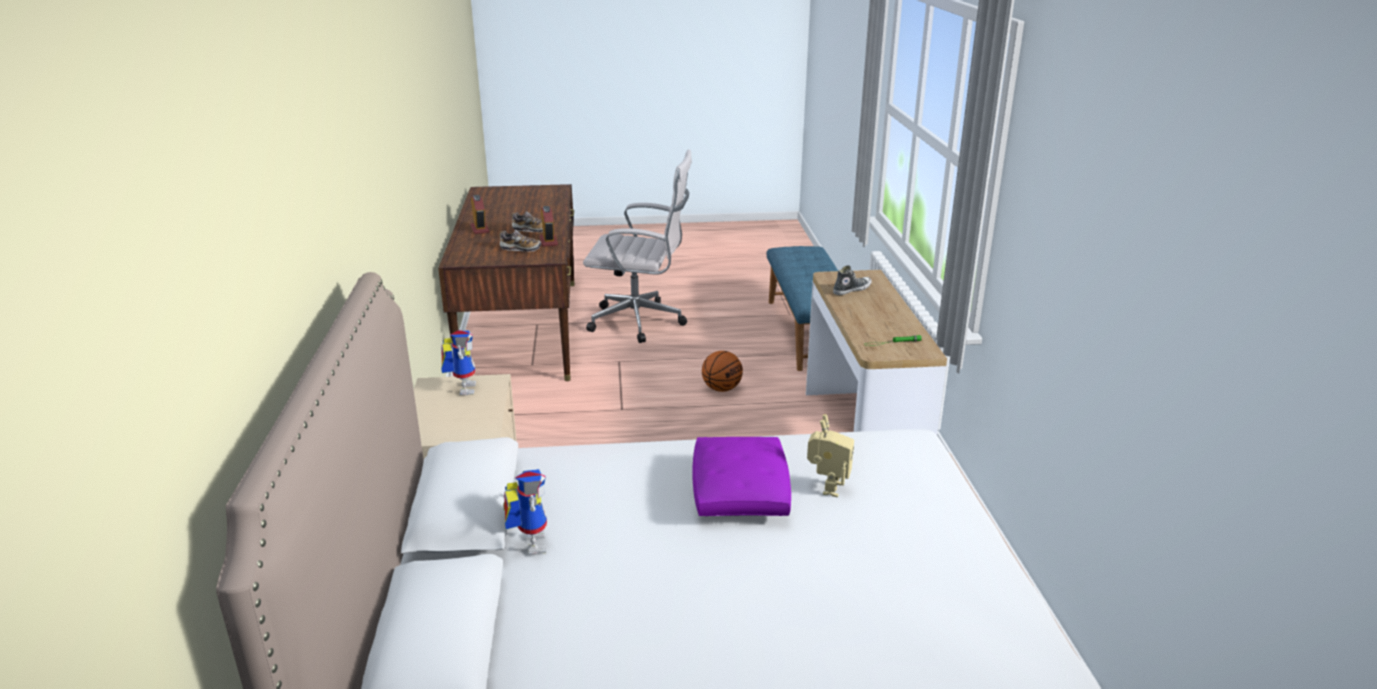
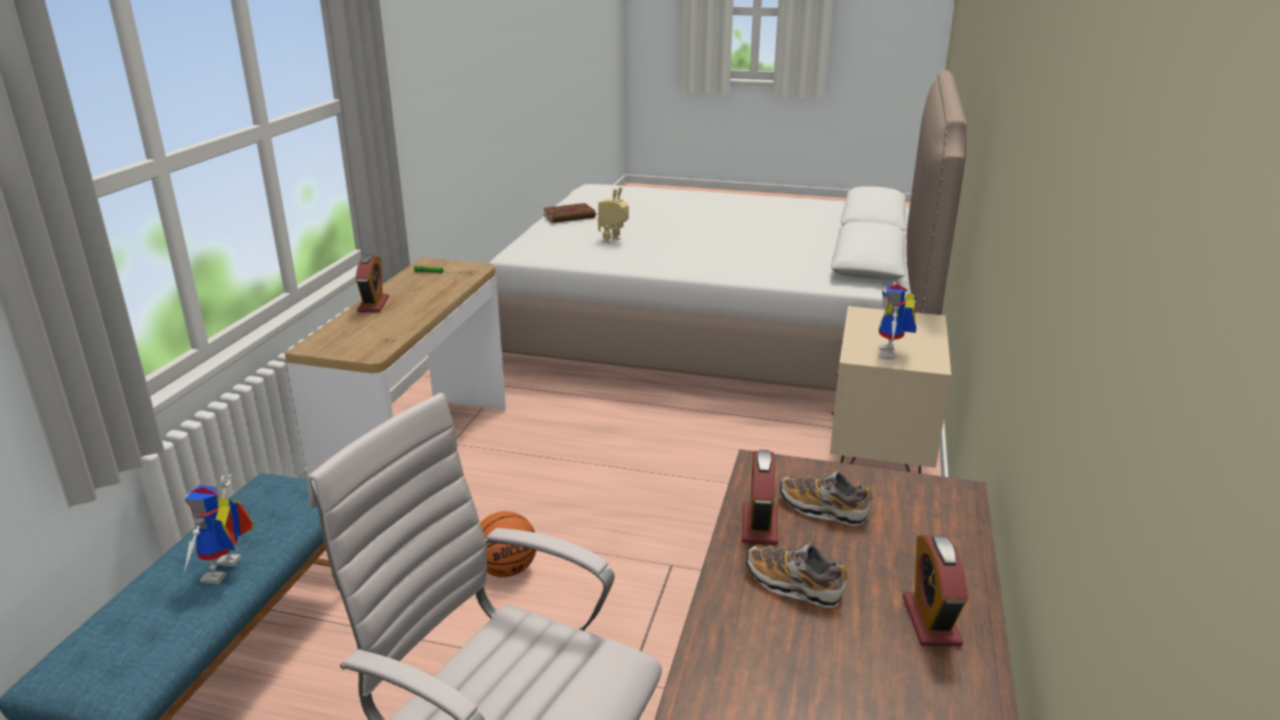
camera: 160 degrees left, 0 degrees up
(529, 542) = (823, 244): toy robot -> toy robot (226, 573)
(739, 491) = (673, 246): purple pillow -> none
(851, 290) = (379, 329): shoe -> none
(891, 305) = (373, 304): none -> alarm clock
(953, 540) = (570, 216): none -> brown book

